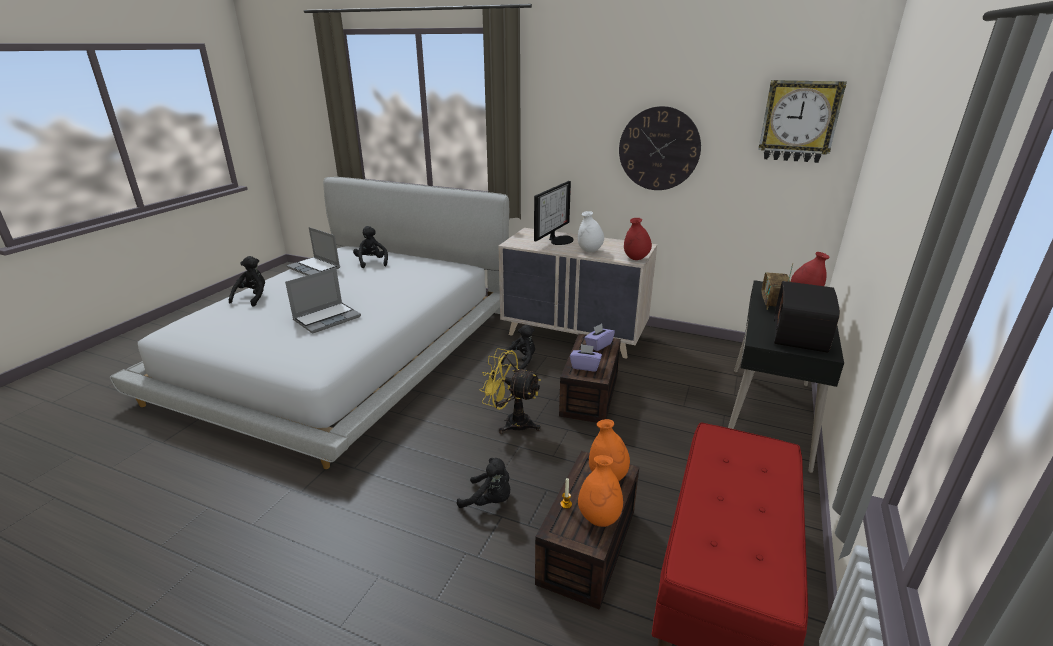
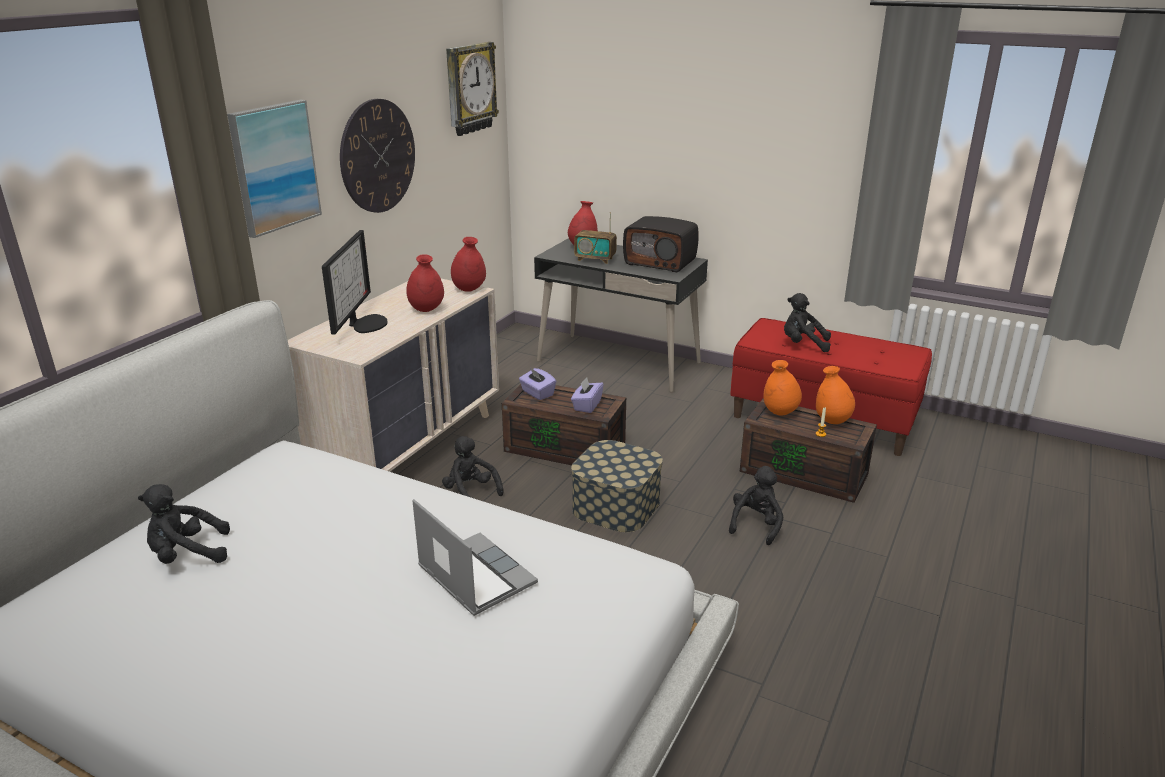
camera: 85 degrees left, 0 degrees up
(253, 298) = (313, 715): black plush toy -> black plush toy (803, 344)
(315, 268) = (164, 640): laptop -> none
(511, 422) = (616, 506): yellow fan -> storage box
(559, 240) = (365, 323): monitor -> monitor turned 60 degrees clockwise
(565, 131) = (274, 167): none -> picture
(589, 251) = (426, 309): white vase -> red vase

